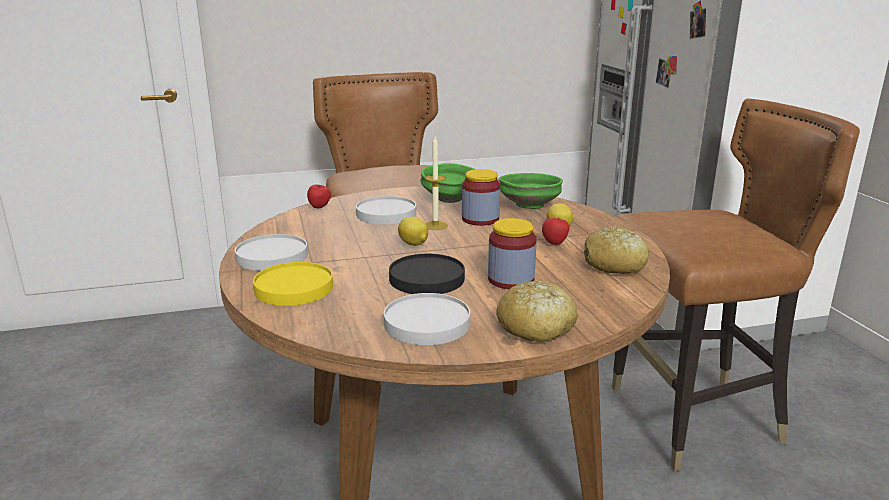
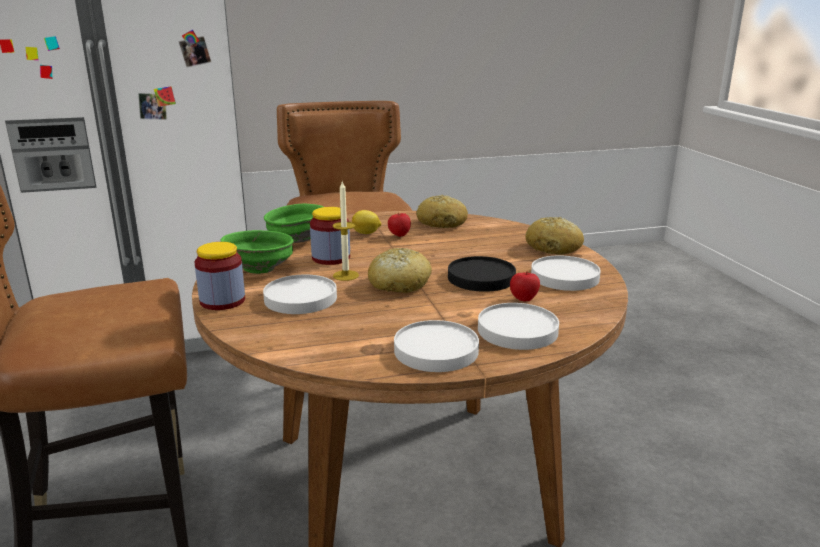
camera: 90 degrees left, 0 degrees up
(293, 288) = (518, 330): yellow plate -> white plate
(320, 208) = (261, 337): apple -> apple (523, 300)
(413, 244) = (399, 284): lemon -> bread
(511, 280) = (477, 251): jar -> jar (222, 301)

